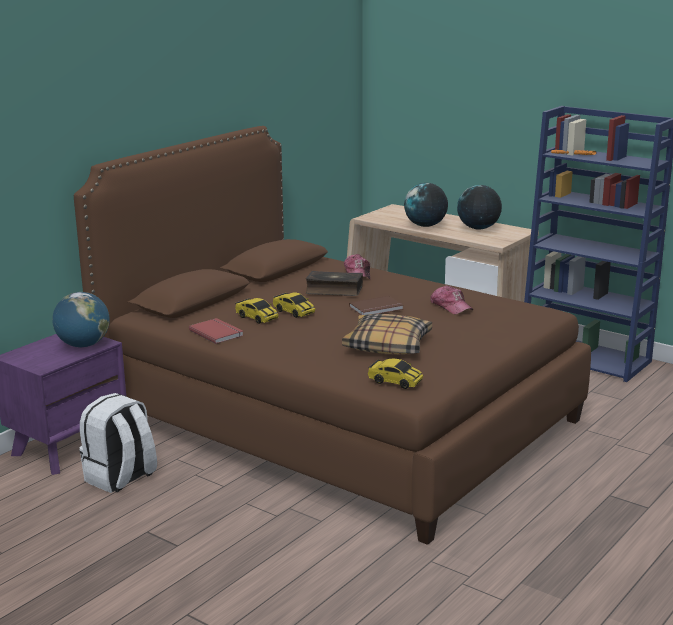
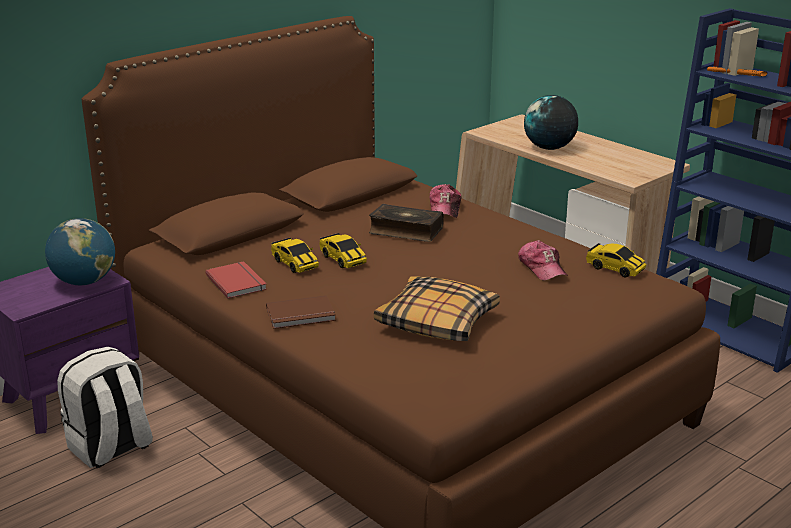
camera: 10 degrees right, 5 degrees up
(377, 308) = (446, 263): brown book -> brown book (301, 315)
(395, 381) = (423, 382): toy car -> toy car (615, 268)
(478, 228) = (614, 156): globe -> none

